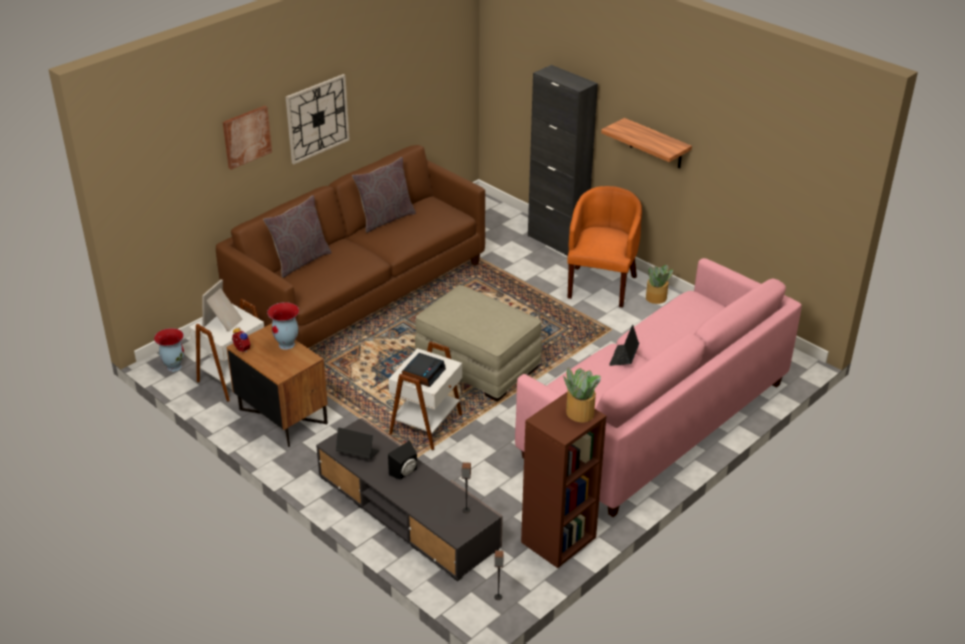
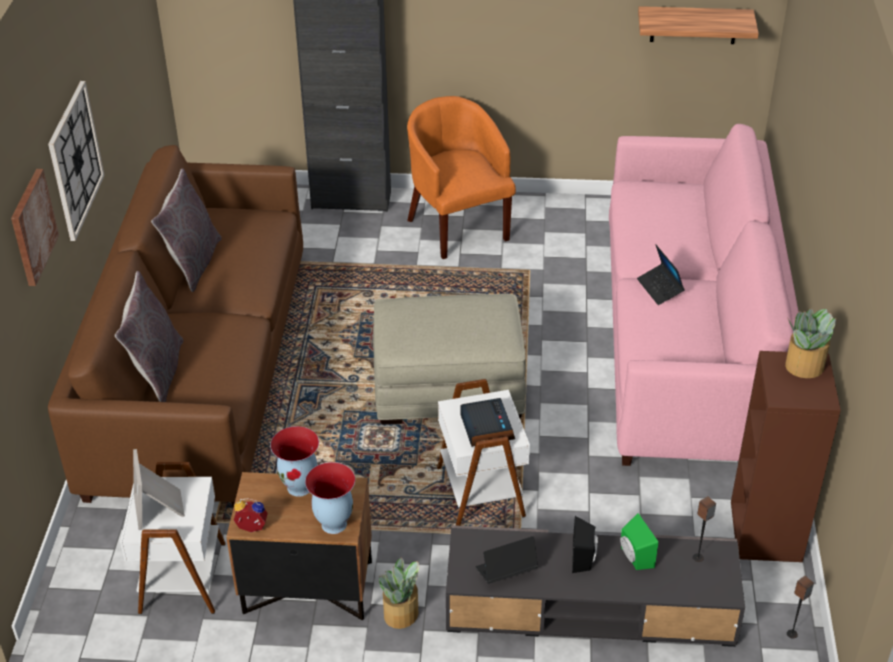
camera: 40 degrees left, 5 degrees up
(174, 366) = (80, 613): vase -> vase (333, 524)
(432, 488) = (634, 557): none -> green speaker
(656, 144) = (483, 24): shelf -> shelf (693, 25)
(656, 298) = (529, 212): potted plant -> potted plant (402, 613)

